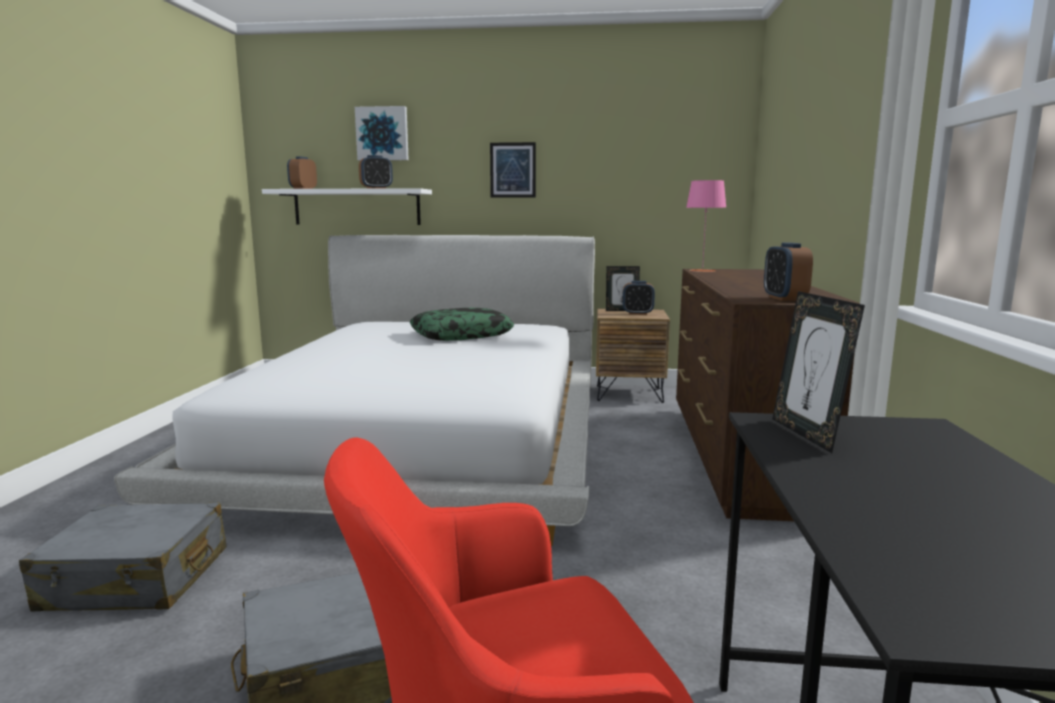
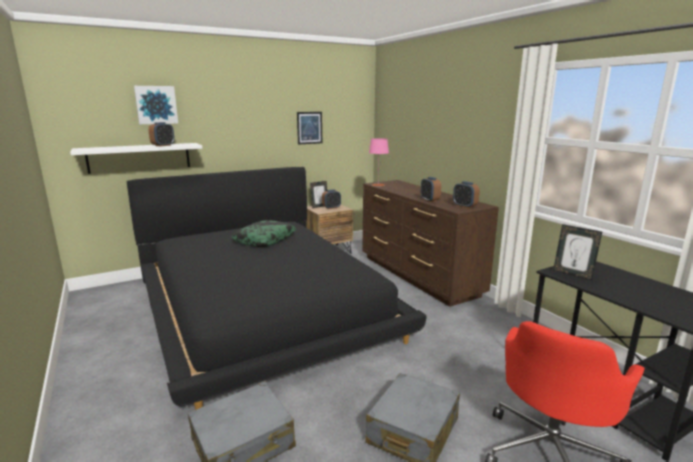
camera: 35 degrees left, 5 degrees up
(303, 189) = (97, 148): alarm clock -> alarm clock (429, 200)
(424, 436) = (262, 306): white bed -> black bed
(513, 170) = (249, 128): picture -> picture (309, 128)

